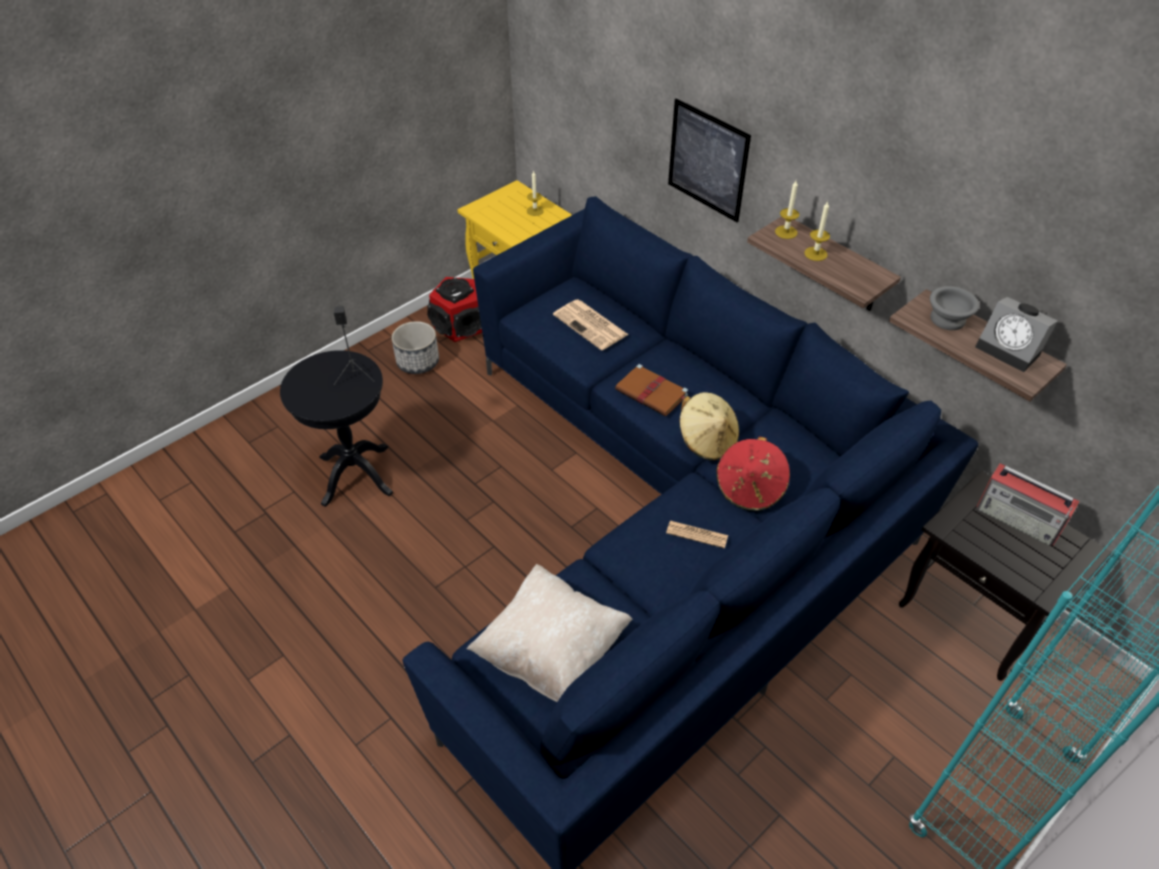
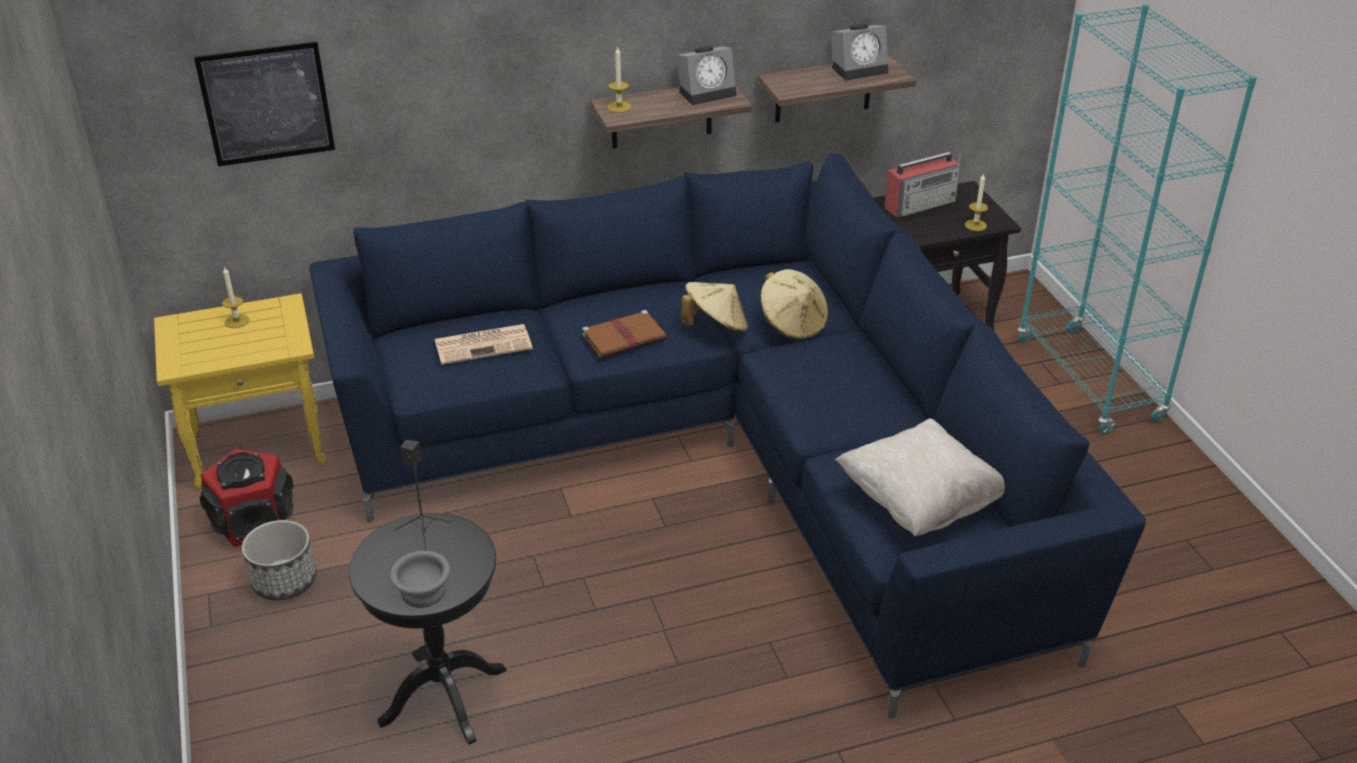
camera: 65 degrees left, 10 degrees down
(697, 534) = (832, 370): newspaper -> none
(707, 160) = (476, 101): picture -> picture (266, 104)
(750, 488) = (793, 324): red hat -> beige hat
(815, 254) = (664, 104): candle -> candle (975, 225)
(861, 270) = (708, 92): none -> alarm clock
(948, 320) = (805, 79): grey bowl -> grey bowl (425, 593)

